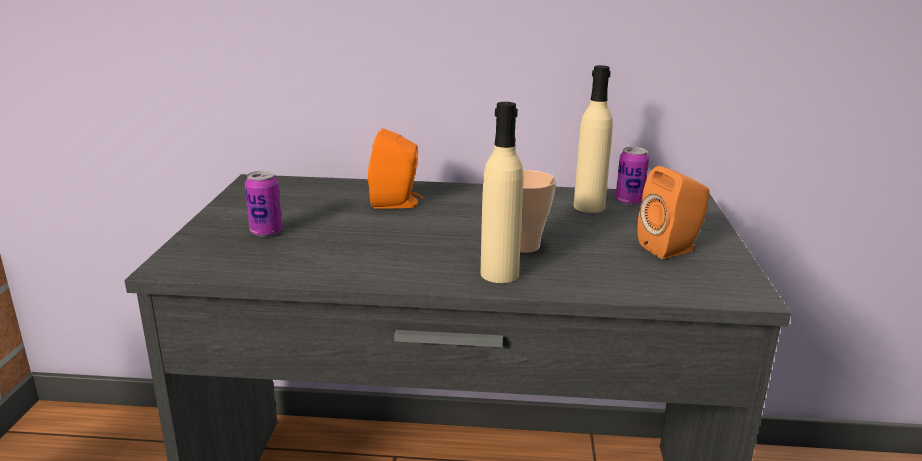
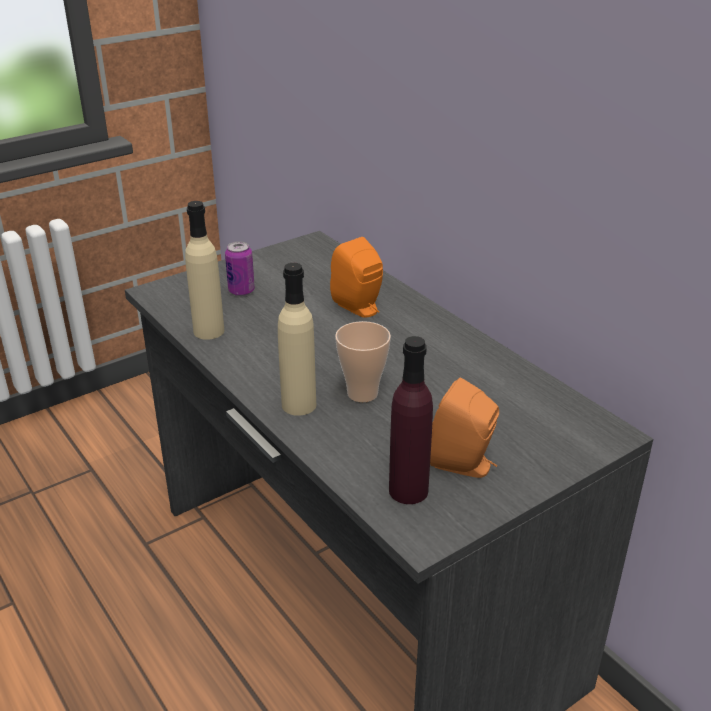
camera: 50 degrees right, 10 degrees up
(589, 207) = (494, 389): beige bottle -> beige bottle (209, 331)
(629, 201) = (543, 403): can -> none
(681, 278) = (408, 490): none -> purple bottle

